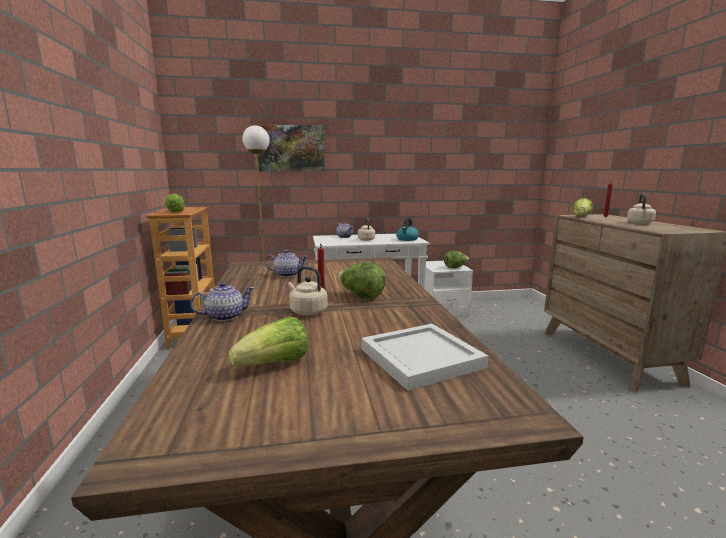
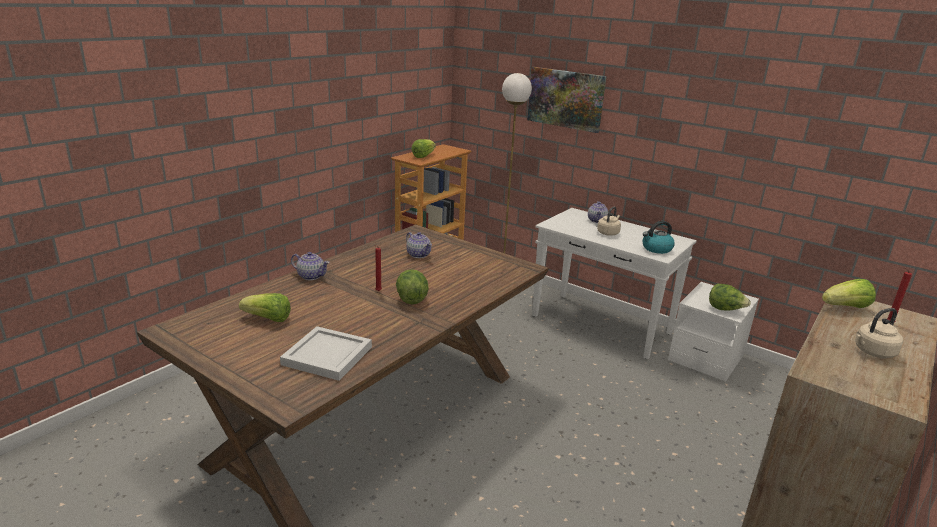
camera: 45 degrees right, 10 degrees up
(307, 311) = (354, 294): beige kettle -> none

